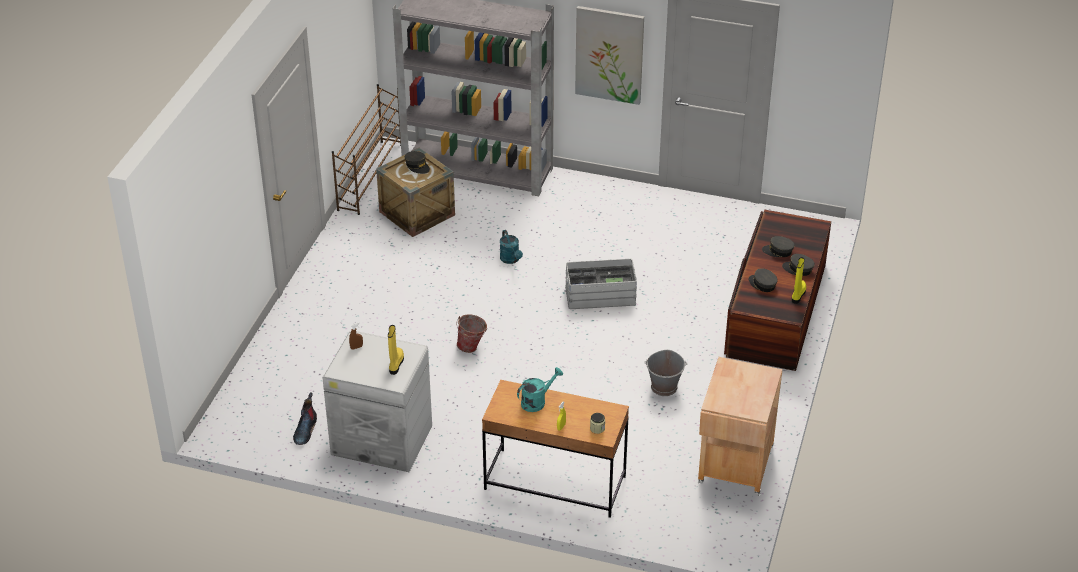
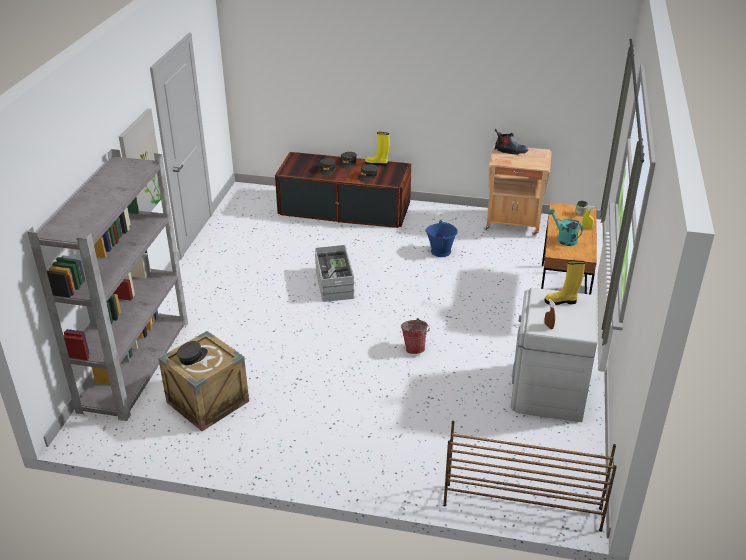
camera: 95 degrees left, 5 degrees down
(305, 430) = (556, 444): boot -> boot (510, 151)
(371, 176) = (132, 446): brown shoe rack -> brown shoe rack (521, 506)
(511, 260) = (287, 333): turquoise watering can -> none
(664, 387) = (441, 251): grey bucket -> blue bucket

